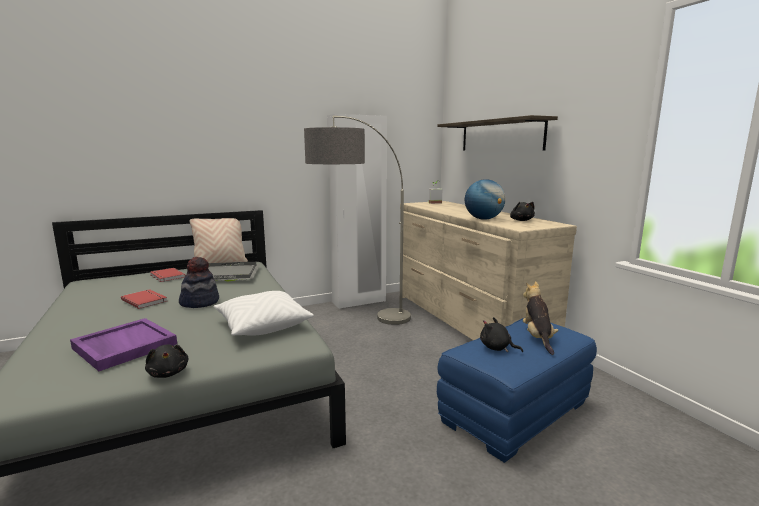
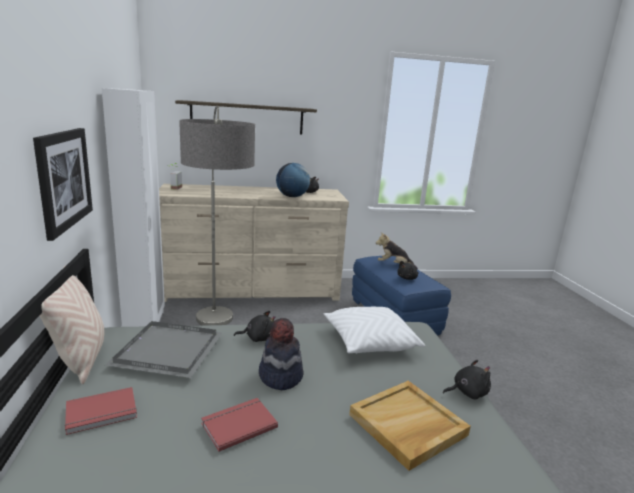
camera: 75 degrees left, 5 degrees up
(124, 346) = (407, 425): purple tray -> beige tray
(250, 165) = (63, 179): none -> picture
(256, 291) = (258, 338): none -> black plush toy

